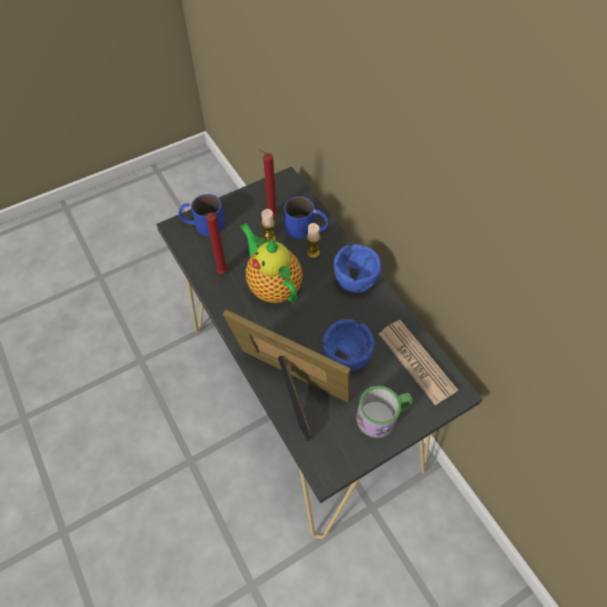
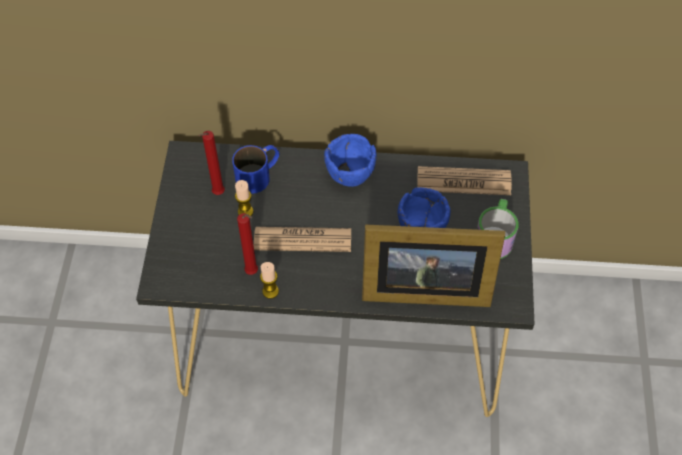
camera: 55 degrees left, 0 degrees up
(202, 224) = (176, 257): blue mug -> none
(272, 286) = (302, 239): teapot -> newspaper
(291, 389) = (421, 287): picture frame -> picture frame turned 150 degrees counterclockwise
(313, 253) = (292, 186): candle -> candle (270, 291)

